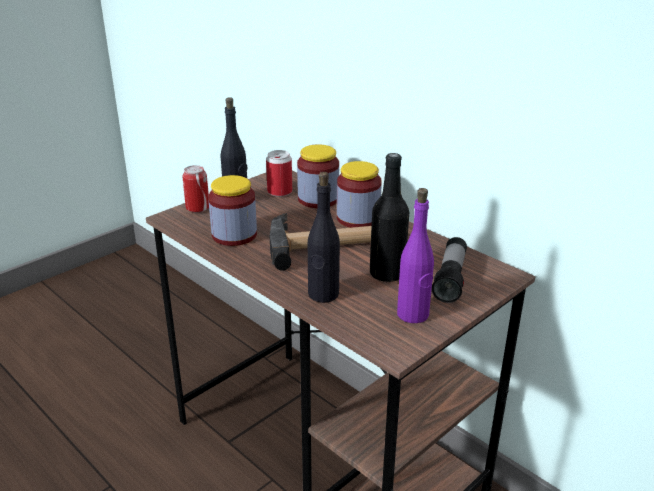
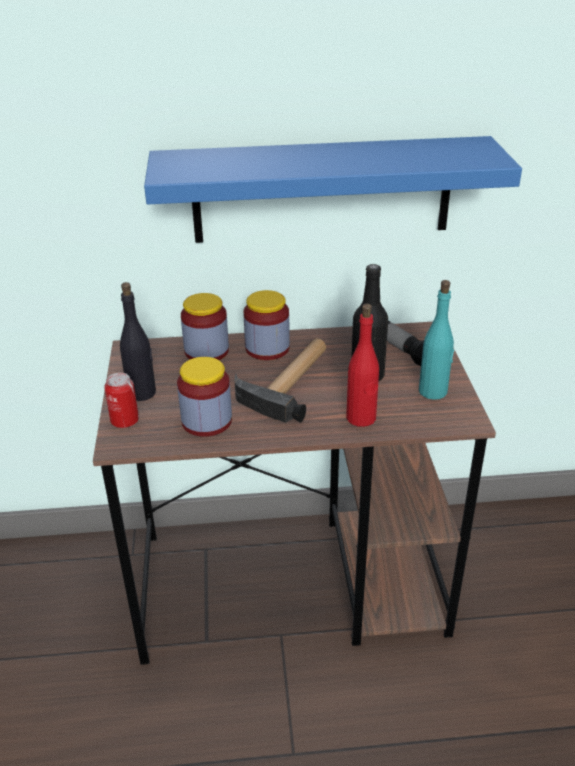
camera: 50 degrees left, 5 degrees up
(279, 192) = (163, 364): can -> none
(323, 294) = (361, 418): black bottle -> red bottle
(413, 314) = (433, 391): purple bottle -> turquoise bottle
(445, 84) = (322, 190): none -> blue shelf

